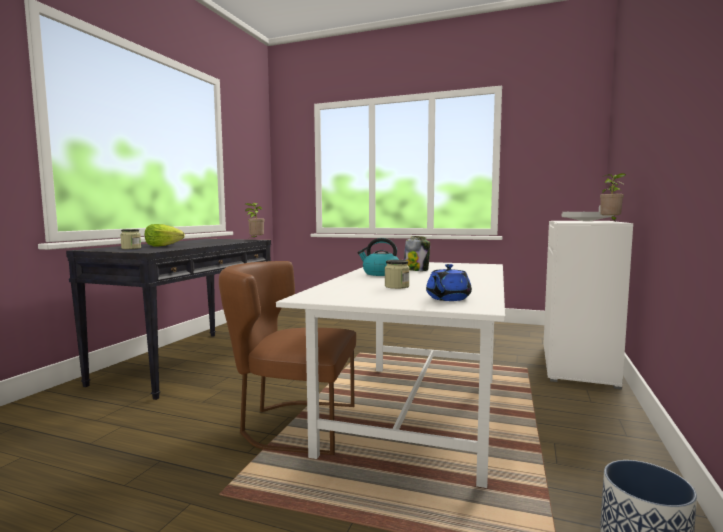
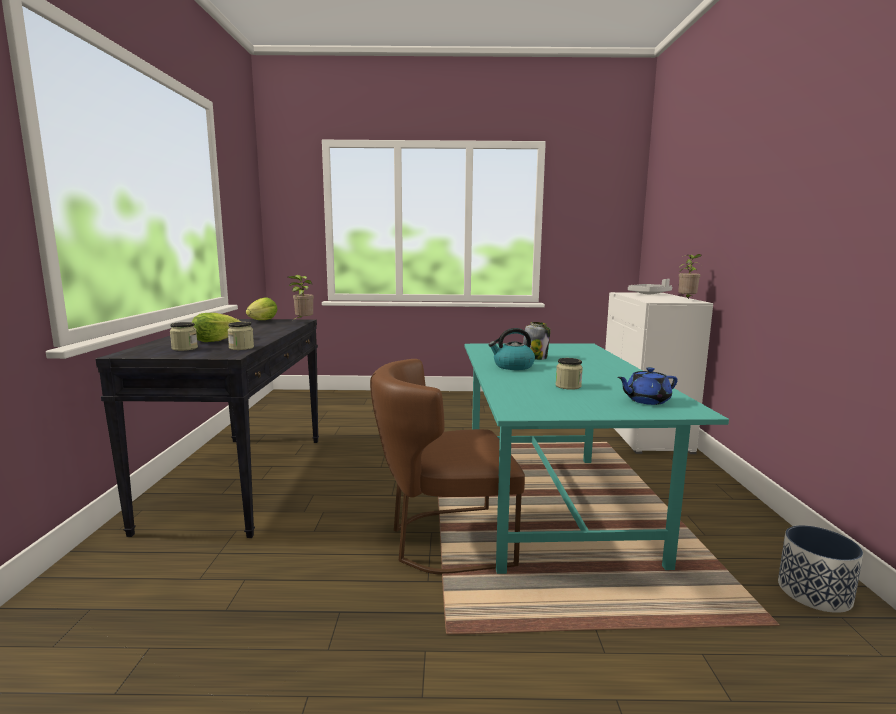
camera: 20 degrees left, 5 degrees up
(166, 249) = (241, 348): none -> jar
(230, 239) = (262, 320): none -> lettuce
(418, 414) = (554, 507): white dining table -> turquoise dining table
(447, 299) = (646, 400): blue teapot -> blue teapot turned 60 degrees clockwise

